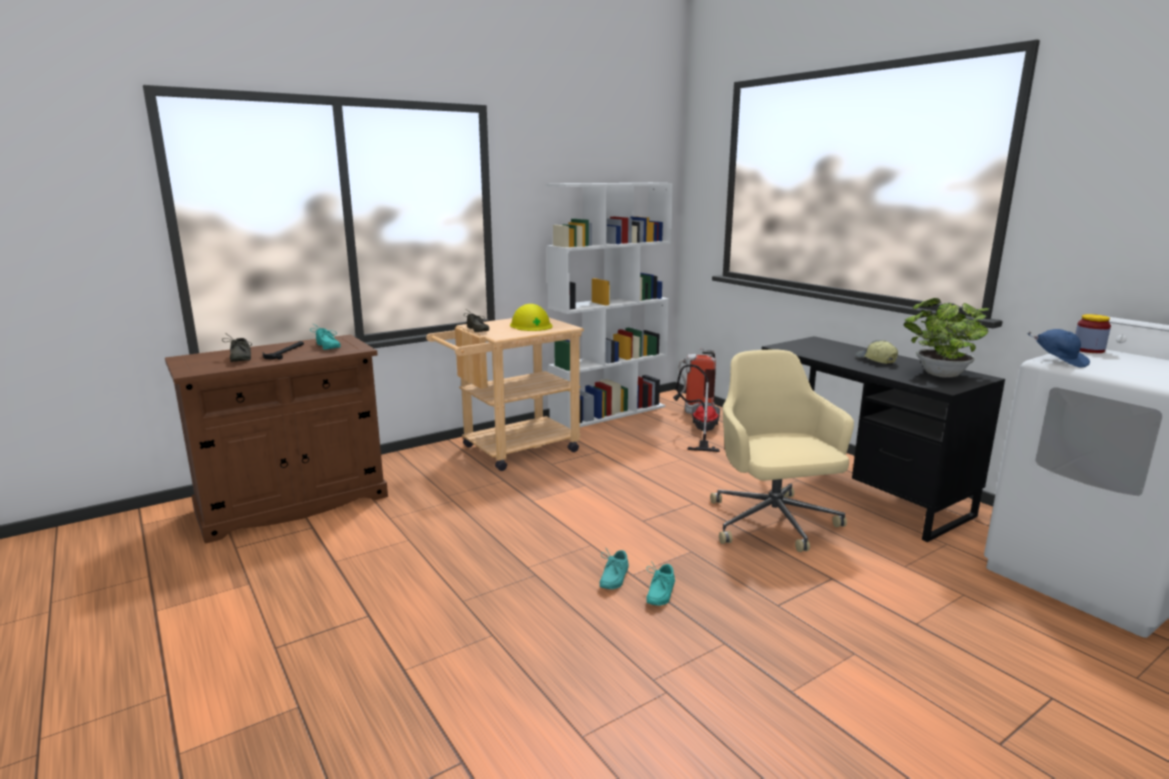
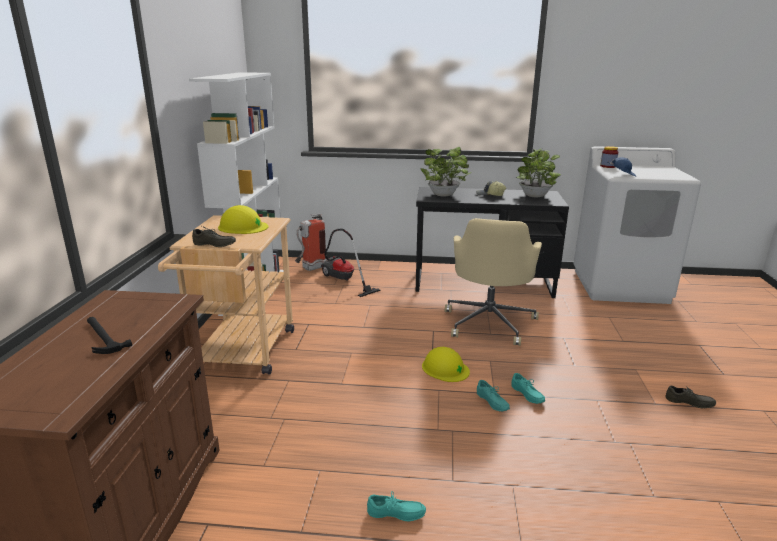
camera: 50 degrees left, 5 degrees up
(239, 359) = (68, 369): grey shoe -> grey shoe (689, 403)
(326, 347) = (134, 312): turquoise shoe -> turquoise shoe (396, 515)
(634, 534) = (445, 368): none -> yellow hard hat
(773, 523) = (489, 322): beige office chair -> beige office chair turned 105 degrees counterclockwise
(814, 348) = (444, 195): none -> potted plant

